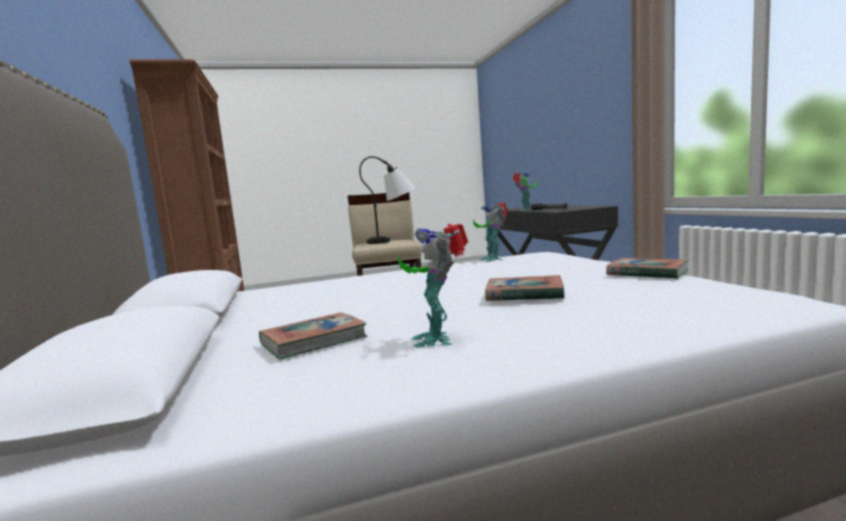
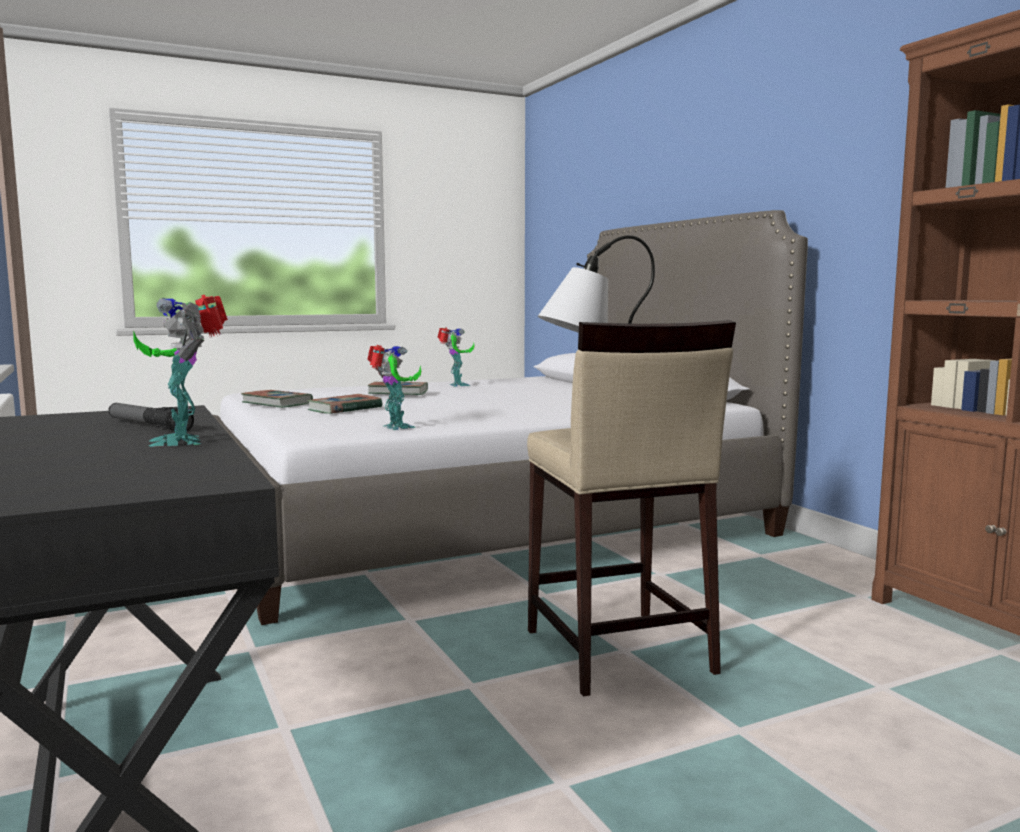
camera: 170 degrees right, 0 degrees up
(314, 341) = (525, 386): book -> book (345, 409)

